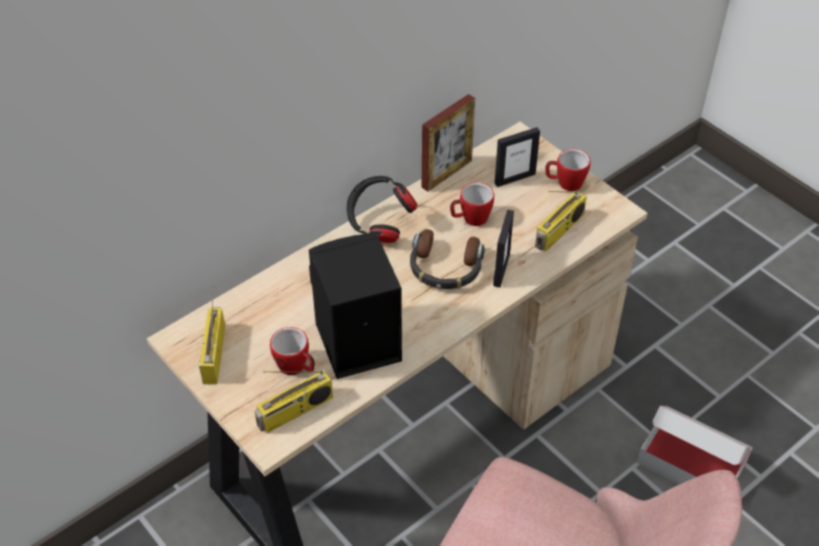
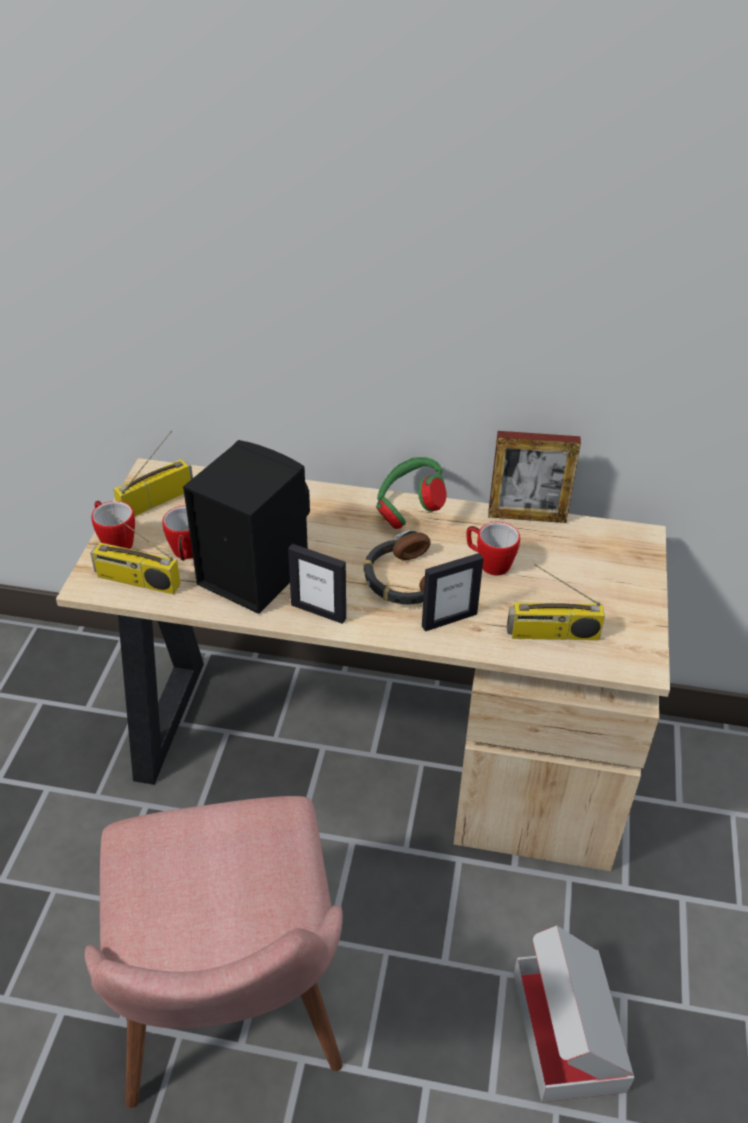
camera: 50 degrees right, 5 degrees down
(379, 225) = (408, 510): black headphones -> green headphones
(514, 178) = (582, 564): picture frame -> picture frame (318, 611)
(565, 183) = (624, 603): mug -> mug (114, 541)

